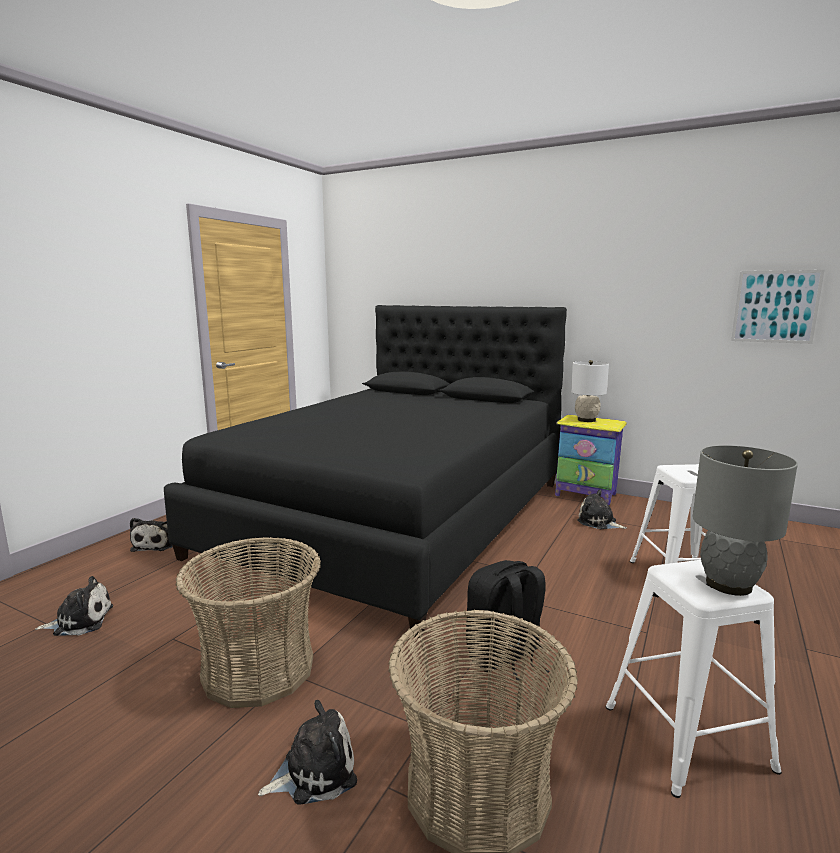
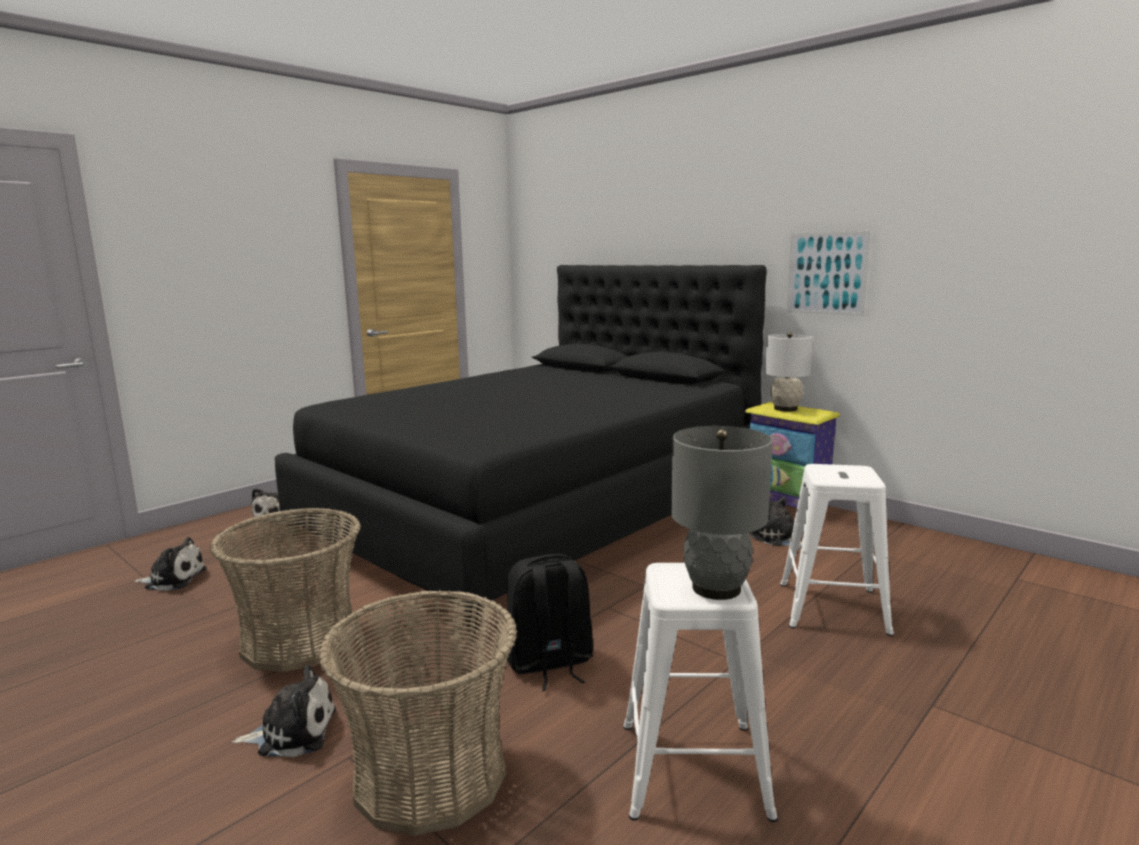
camera: 15 degrees right, 0 degrees up
(775, 306) = (1032, 261): picture -> picture (827, 273)

